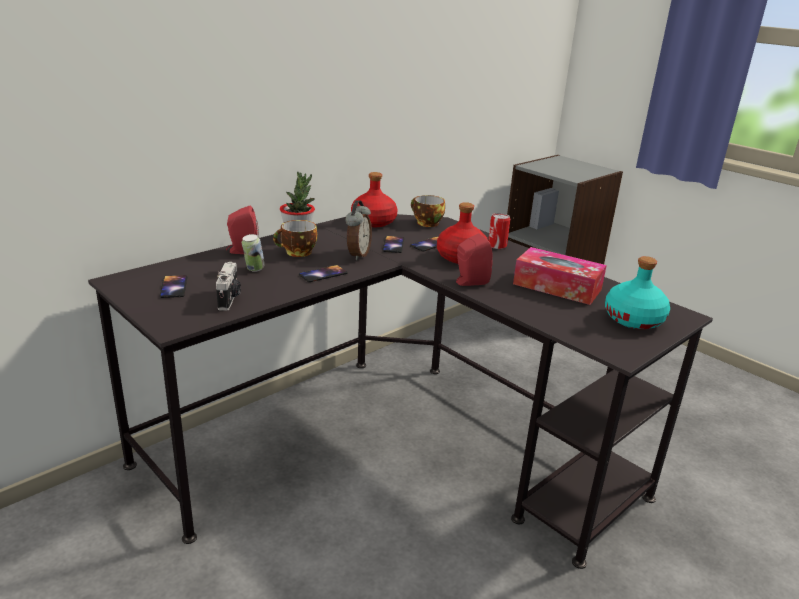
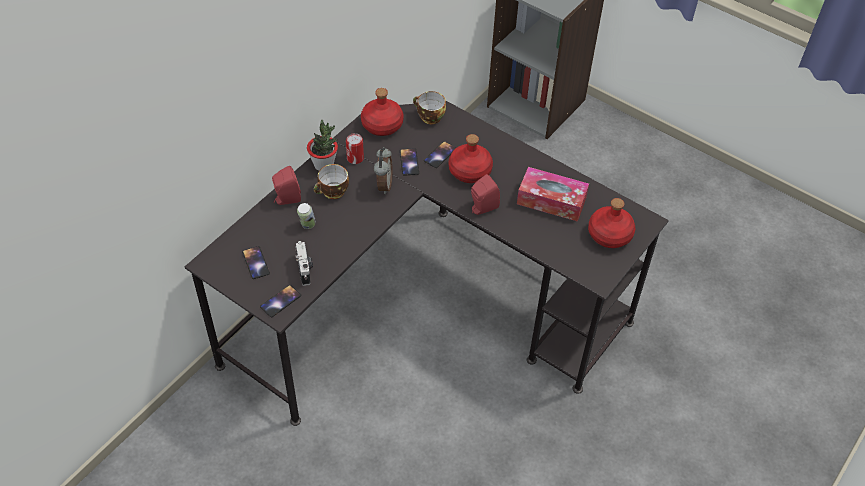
camera: 10 degrees left, 25 degrees up
(323, 274) = (364, 220): phone -> phone (280, 301)
(497, 245) = (497, 145): can -> can (355, 158)
(634, 319) = (610, 234): turquoise bottle -> red bottle

